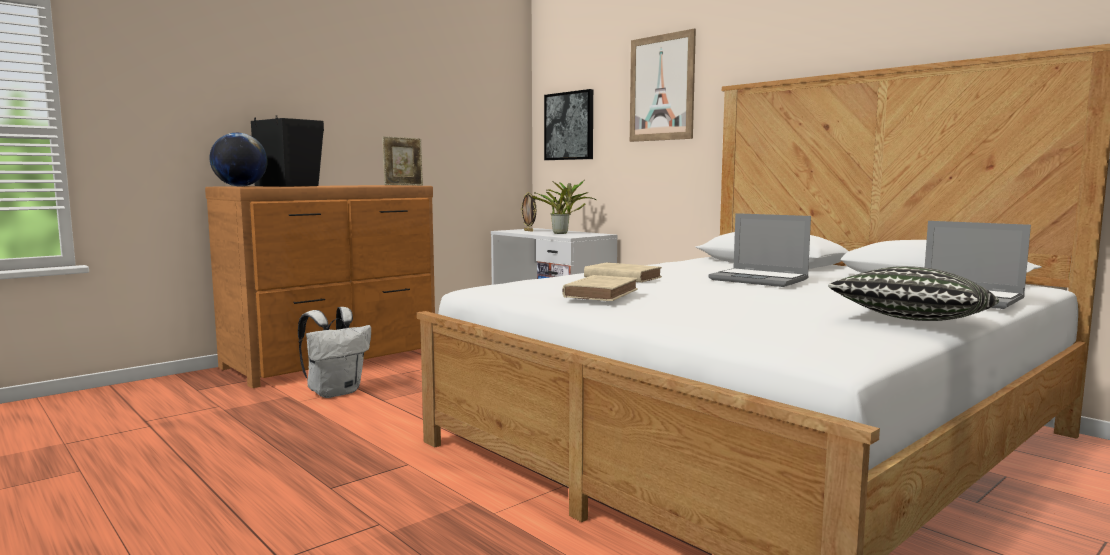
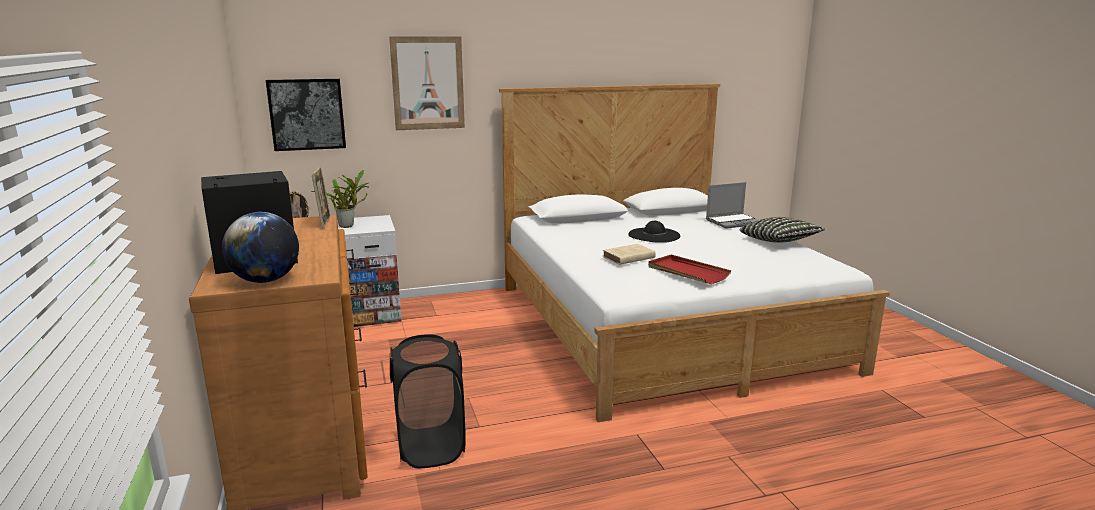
camera: 65 degrees left, 10 degrees up
(335, 392) = (430, 447): white backpack -> black laundry basket
(602, 293) = (687, 272): beige book -> red tray
(760, 280) = (654, 235): laptop -> black hat

